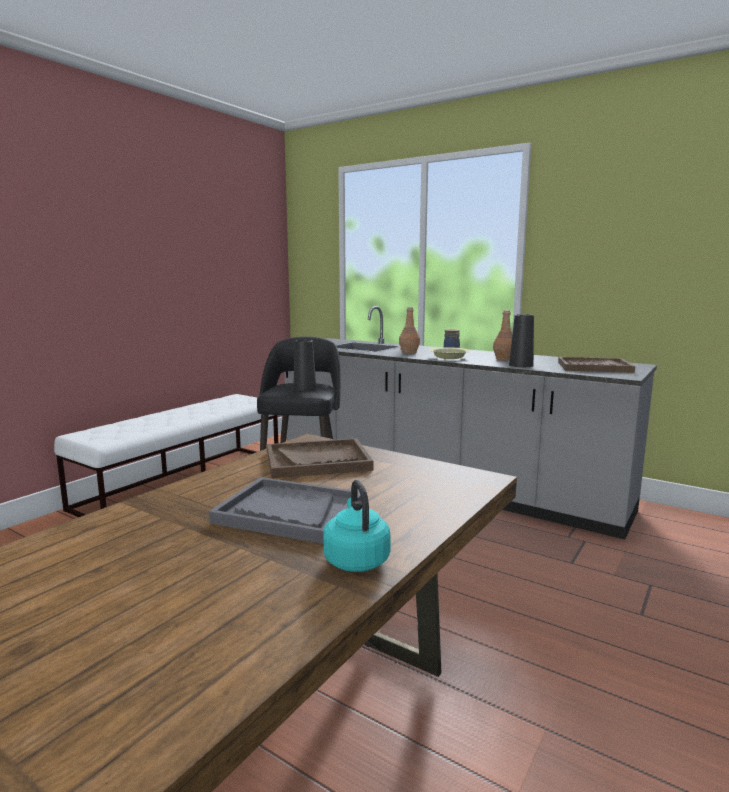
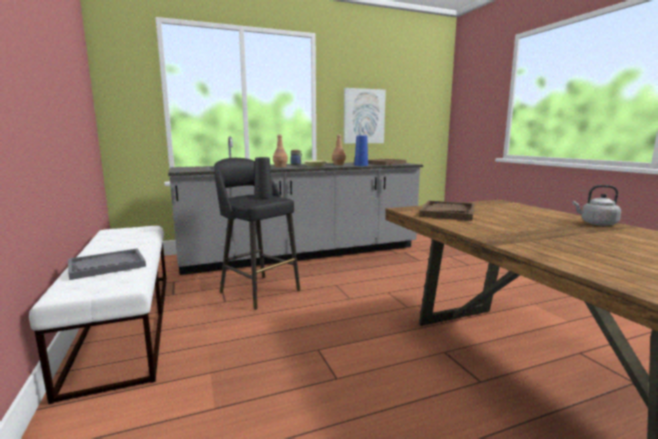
camera: 55 degrees left, 0 degrees up
(289, 512) = (532, 224): grey tray -> grey tray (107, 265)
(356, 559) = (596, 223): turquoise kettle -> grey kettle
(521, 365) = (361, 165): black vase -> blue vase
(616, 275) = (364, 116): none -> picture

